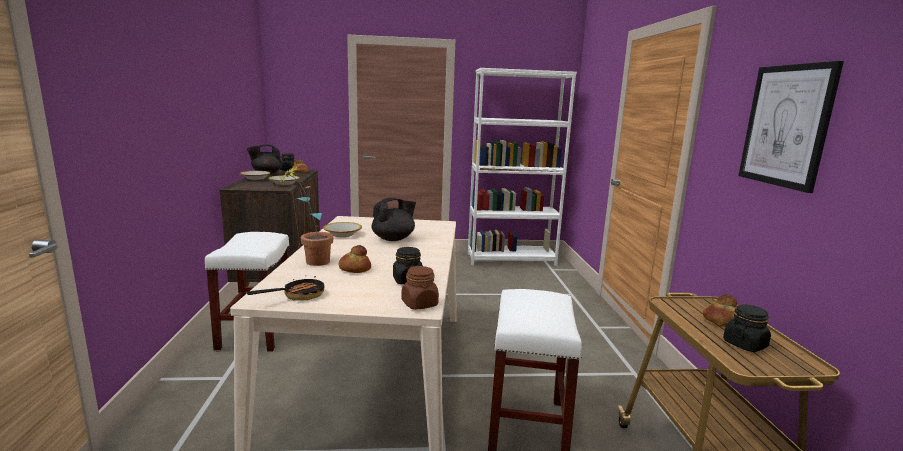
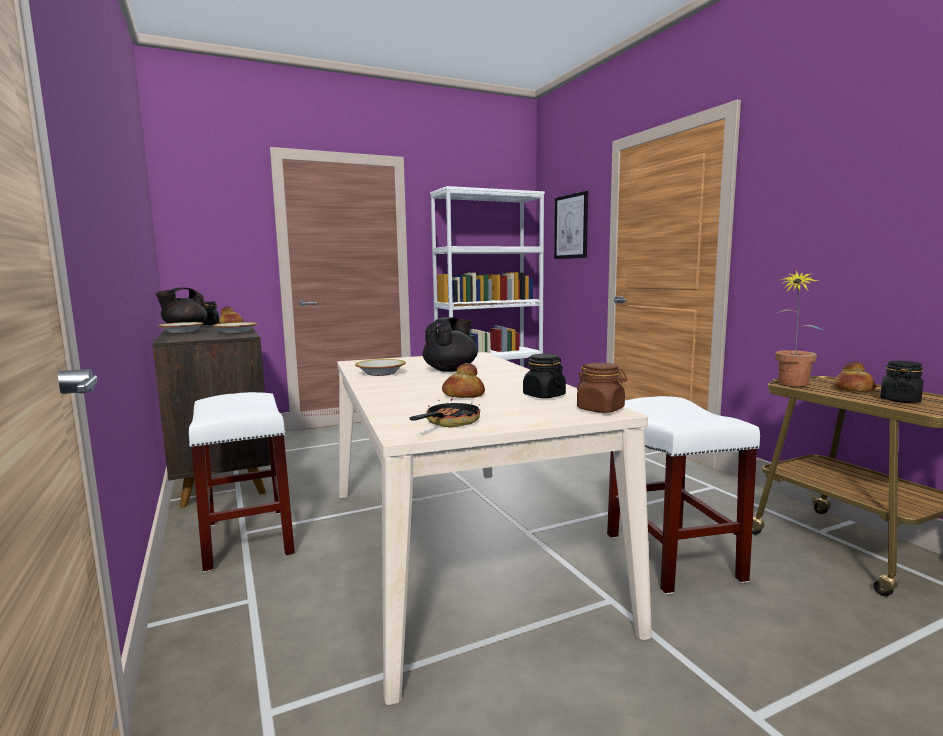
camera: 20 degrees left, 5 degrees down
(310, 262) = (396, 397): potted plant -> potted plant (791, 384)
(786, 126) = (861, 196): picture -> picture (571, 226)

